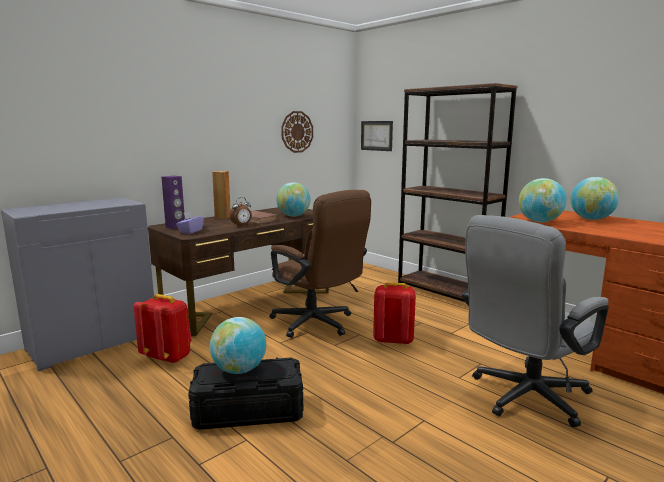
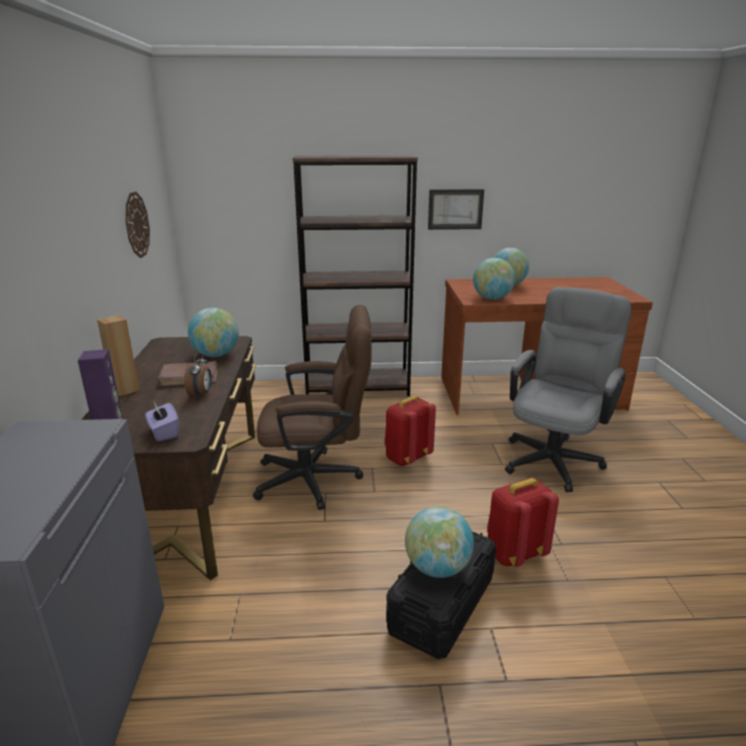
camera: 50 degrees left, 10 degrees up
(168, 357) = (244, 621): red backpack -> red backpack (514, 553)
(376, 135) = (215, 213): picture -> picture (455, 209)
(523, 398) = (555, 456): grey office chair -> grey office chair turned 150 degrees counterclockwise

